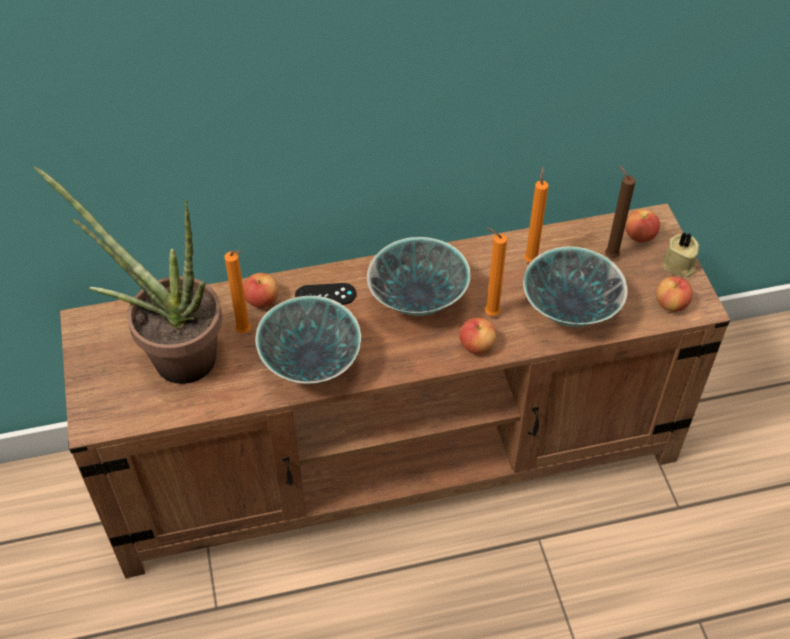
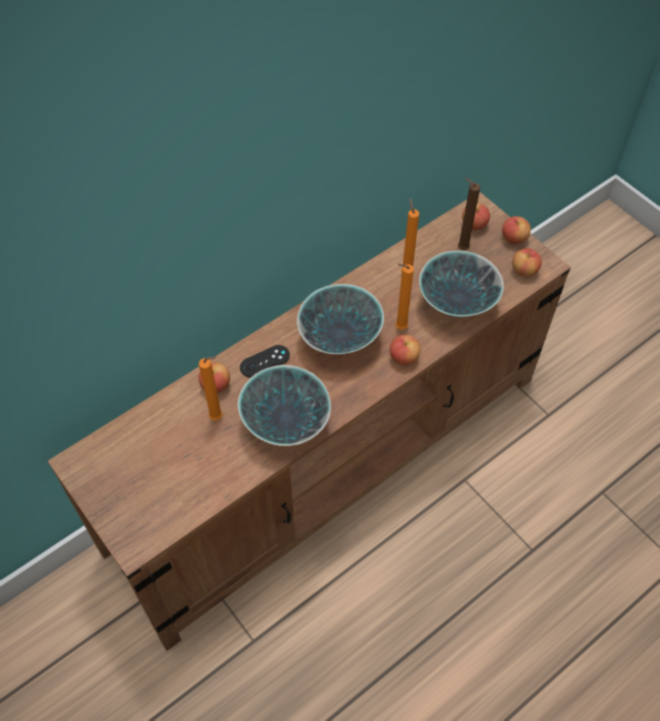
camera: 25 degrees left, 5 degrees up
(172, 355) = (168, 460): potted plant -> none
(678, 265) = (514, 238): beige candle -> apple

